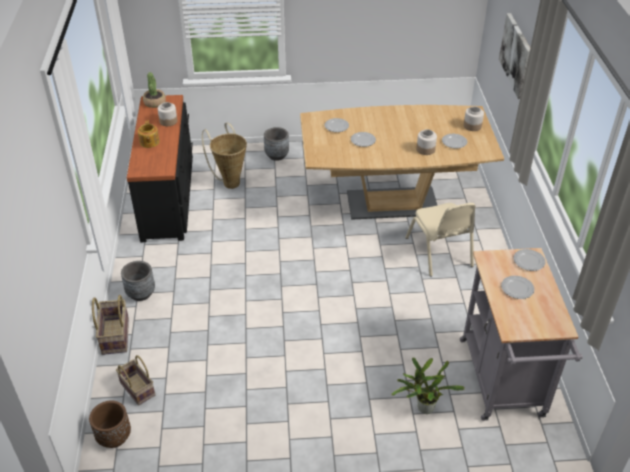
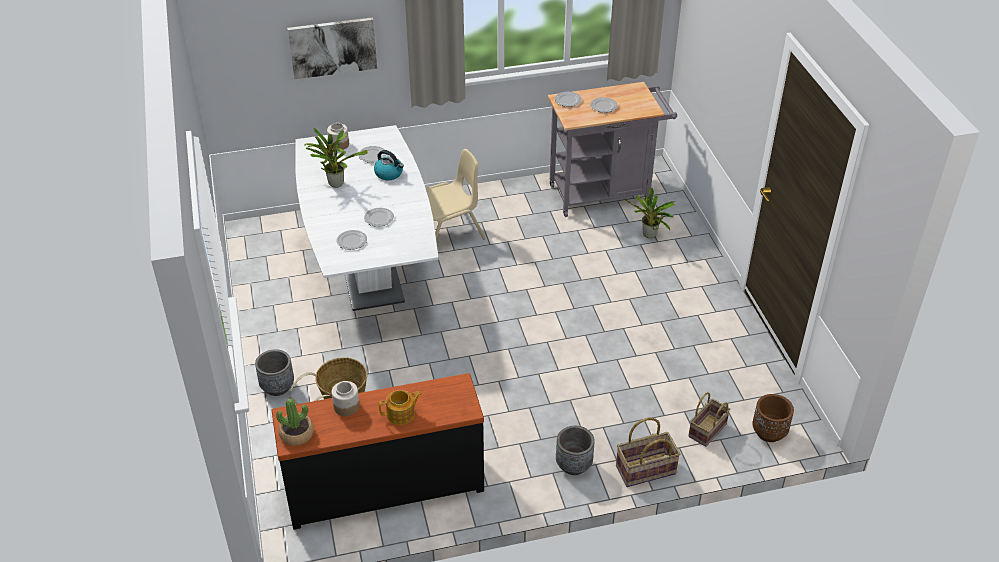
camera: 100 degrees left, 0 degrees up
(392, 203) = (370, 272): brown dining table -> white dining table
(416, 122) = (335, 182): none -> potted plant
(426, 149) = (389, 173): jar -> kettle

